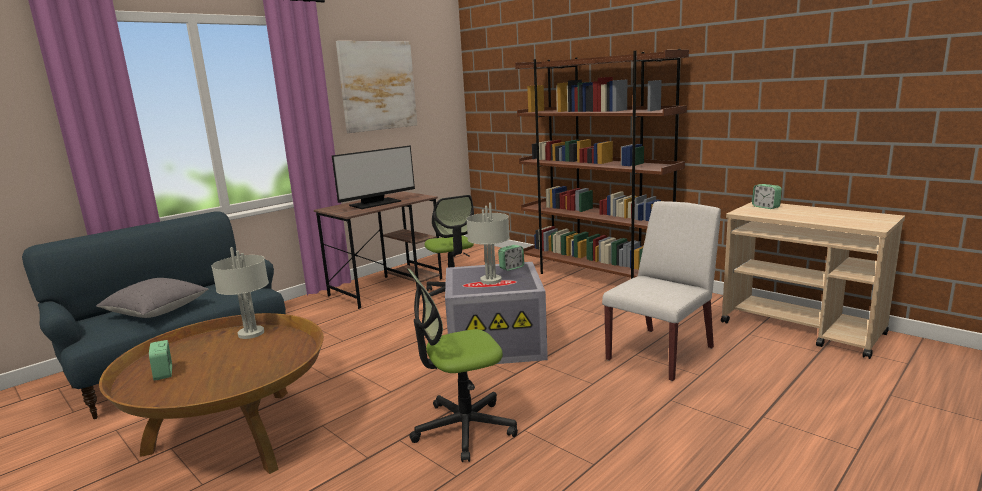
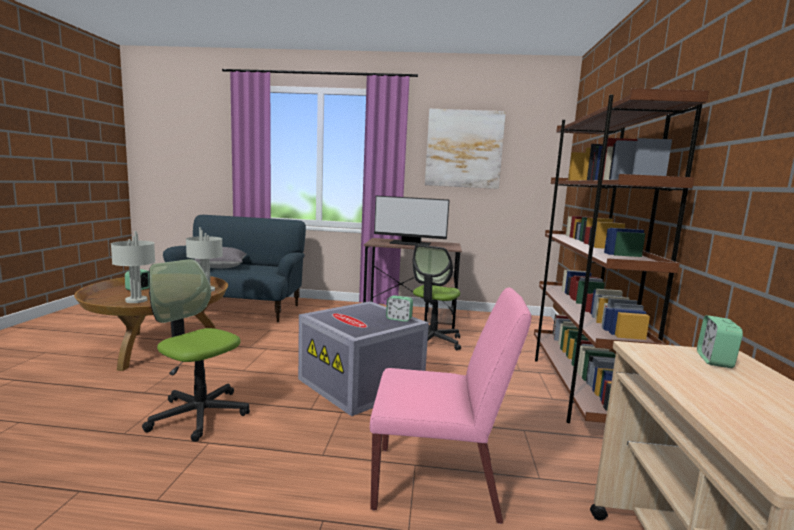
camera: 50 degrees right, 5 degrees down
(491, 280) = (356, 319): grey table lamp -> grey table lamp (135, 300)
(661, 353) = (438, 482): white chair -> pink chair

